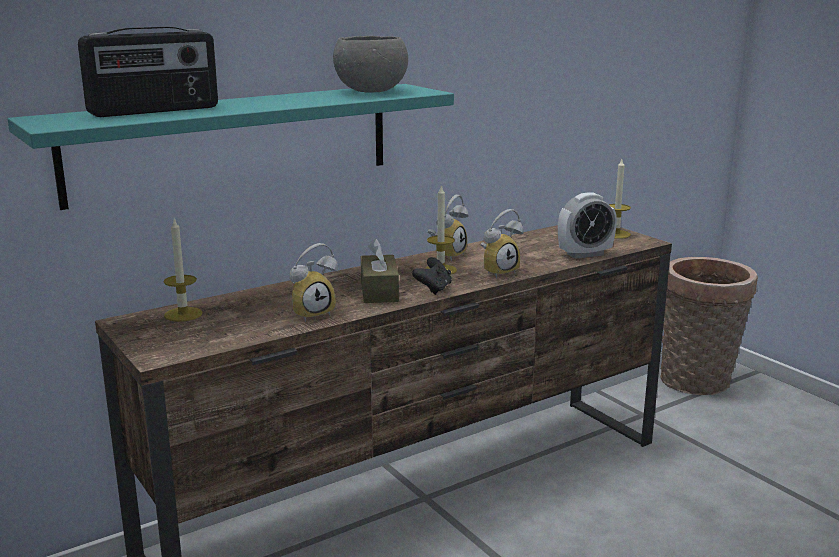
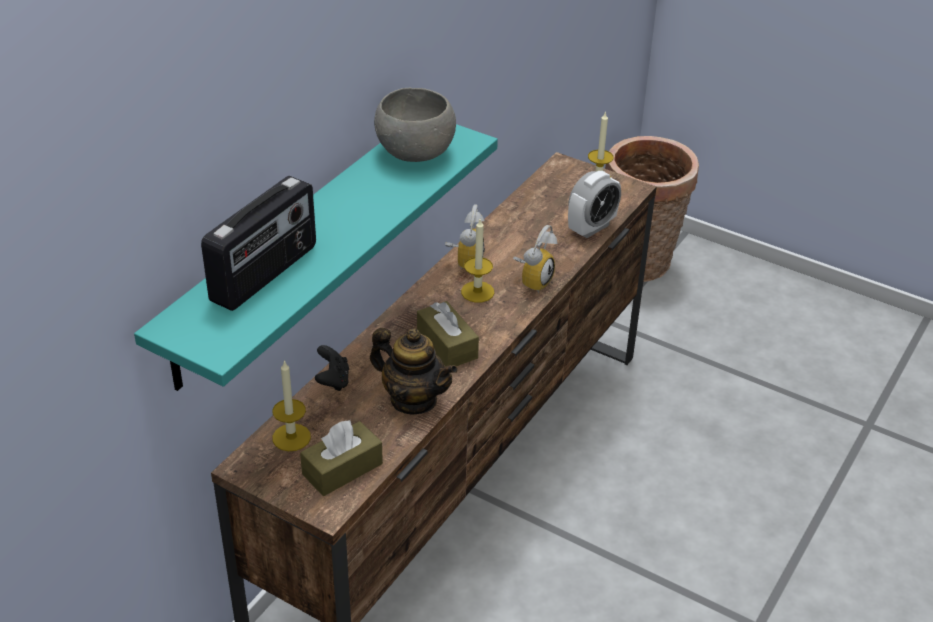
camera: 25 degrees left, 20 degrees up
(201, 337) = (342, 469): none -> brown tissue box
(312, 313) = (413, 400): alarm clock -> teapot
(433, 289) = (495, 328): black game controller -> black game controller (333, 381)

